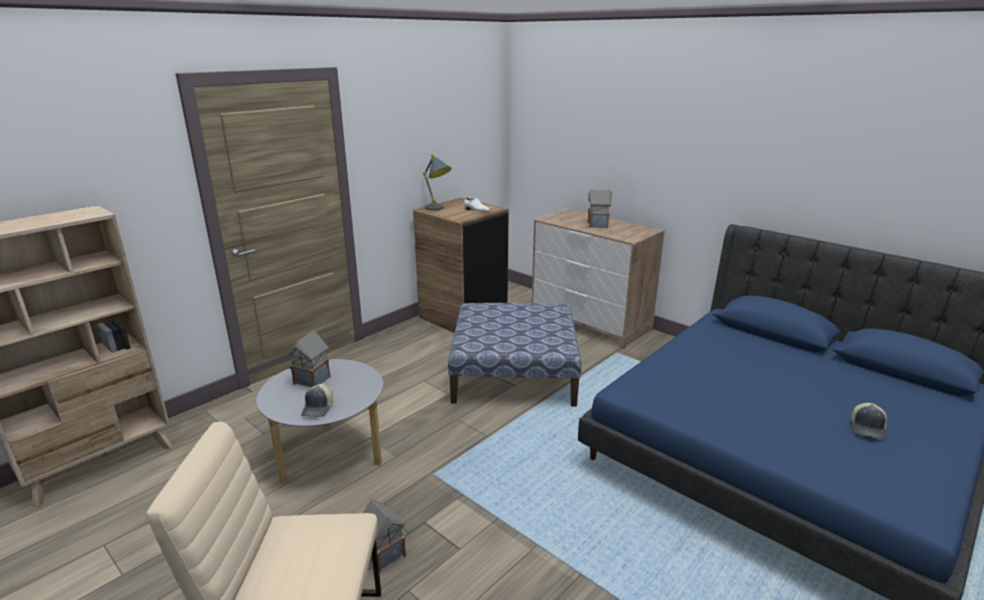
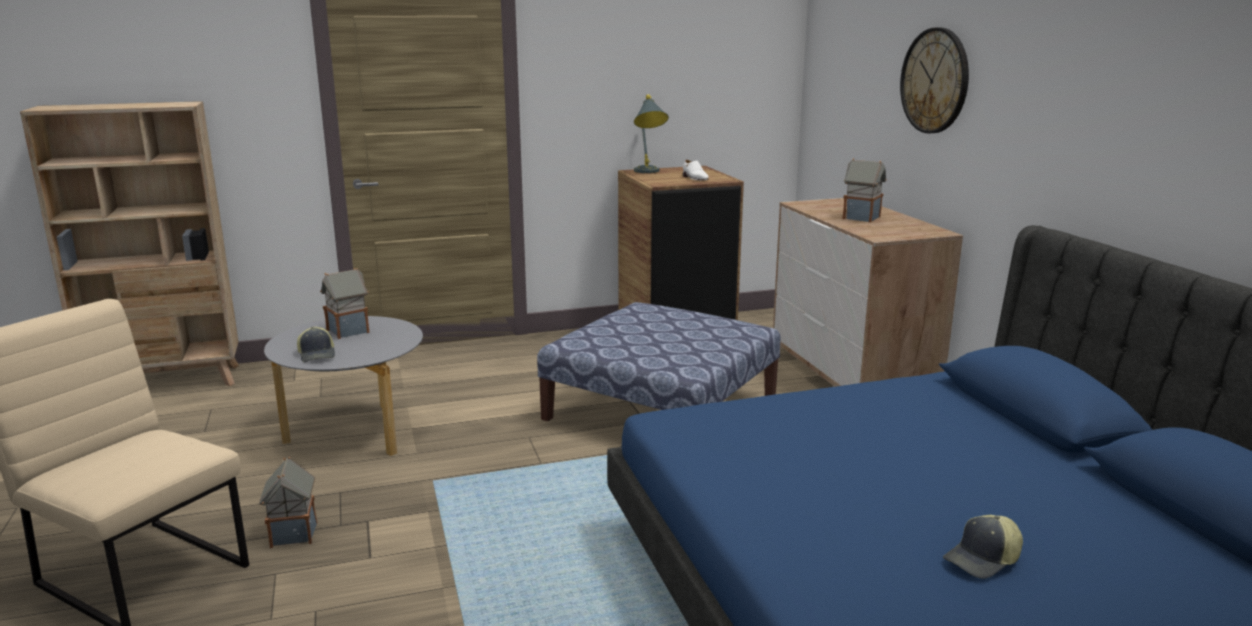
camera: 30 degrees right, 5 degrees down
(318, 408) = (317, 354): cap -> cap turned 60 degrees counterclockwise
(634, 137) = (935, 81): none -> wall clock

